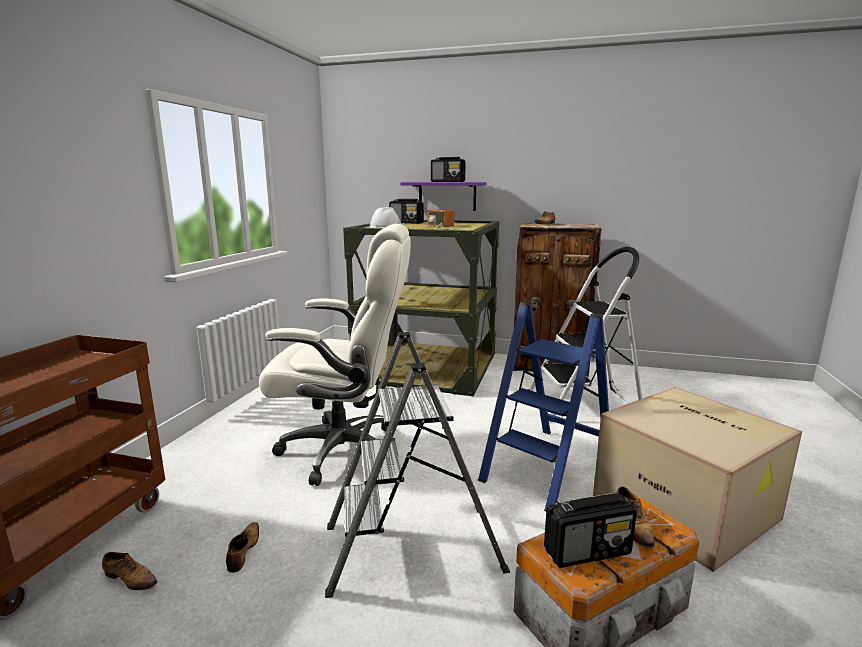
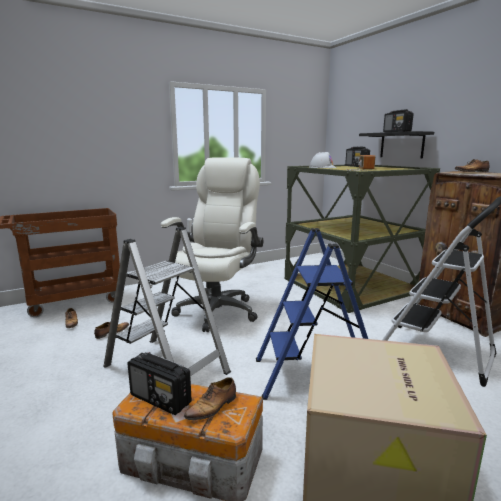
camera: 45 degrees right, 0 degrees up
(343, 451) = (217, 311): white office chair -> white office chair turned 120 degrees counterclockwise
(447, 196) = (401, 145): purple shelf -> black shelf

